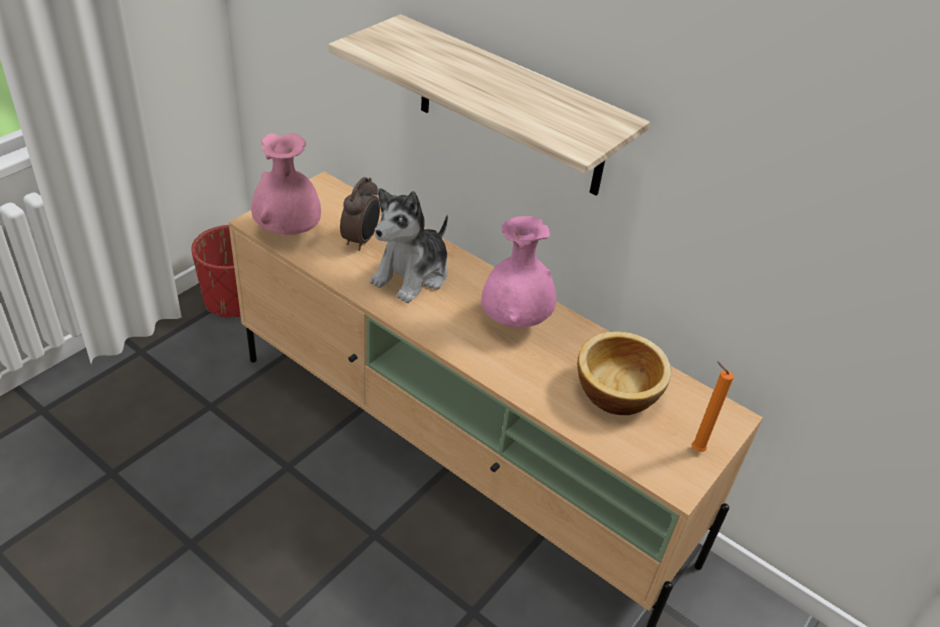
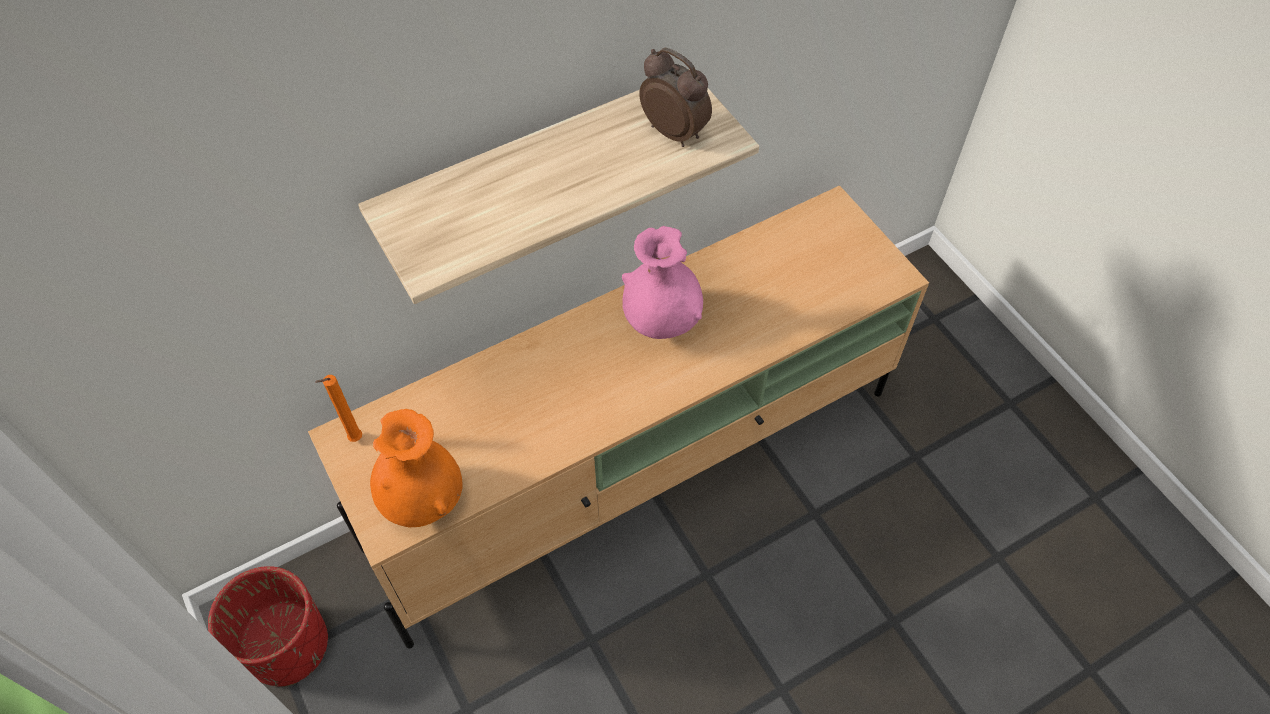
camera: 65 degrees left, 15 degrees up
(288, 232) = (423, 500): pink vase -> orange vase
(361, 240) = (472, 425): alarm clock -> alarm clock (674, 131)
(412, 275) = (555, 391): plush toy -> none
(616, 390) = (780, 275): bowl -> none
(695, 449) = (863, 247): orange candle -> orange candle (354, 440)

